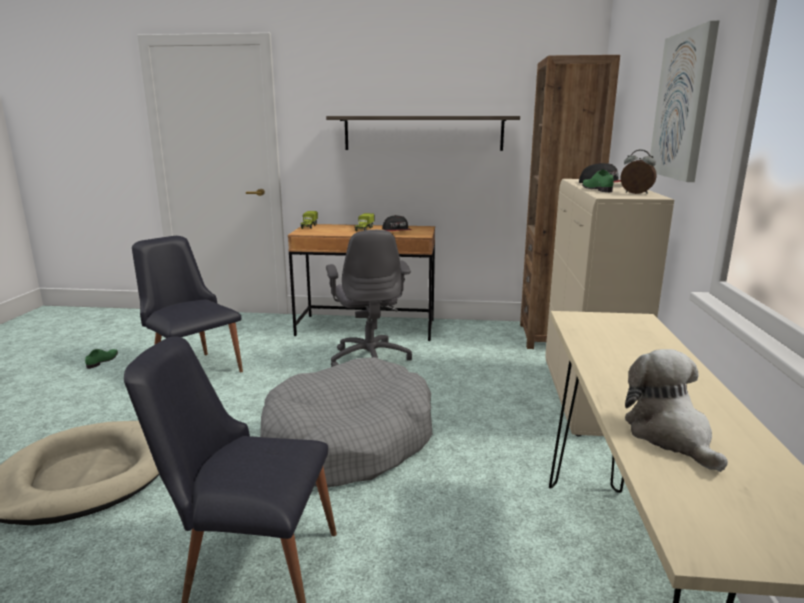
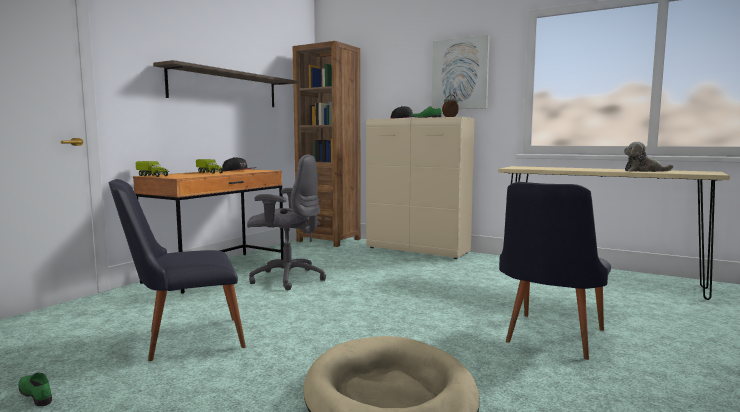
camera: 65 degrees left, 10 degrees down
(348, 441) = (416, 300): grey dog bed -> none

